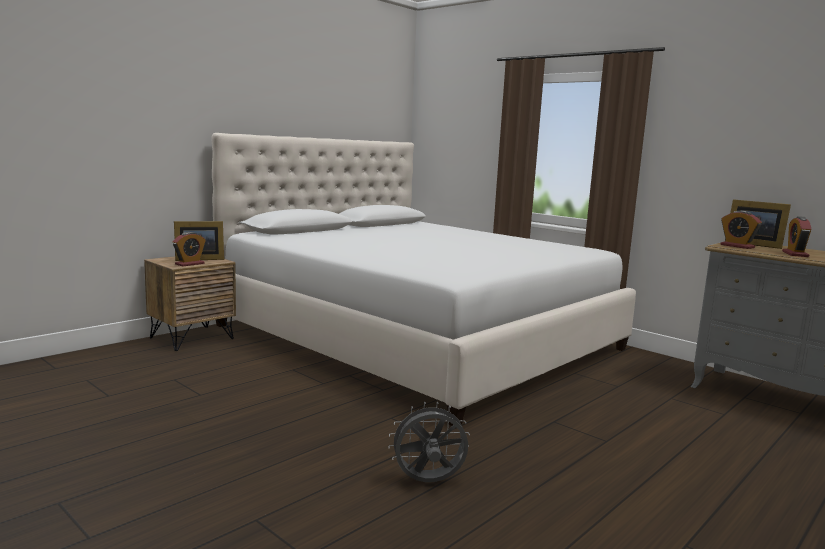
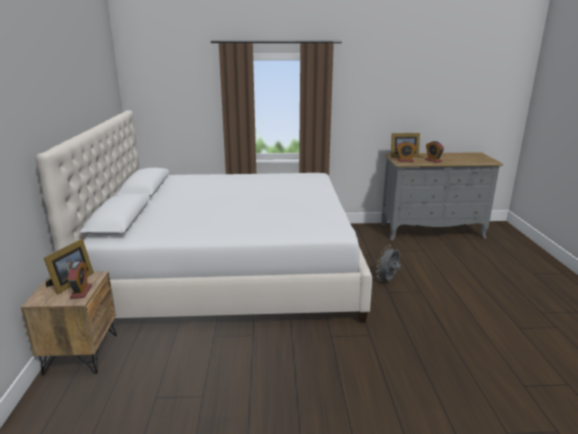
camera: 45 degrees left, 10 degrees up
(428, 482) = (417, 364): grey fan -> grey fan (388, 280)

